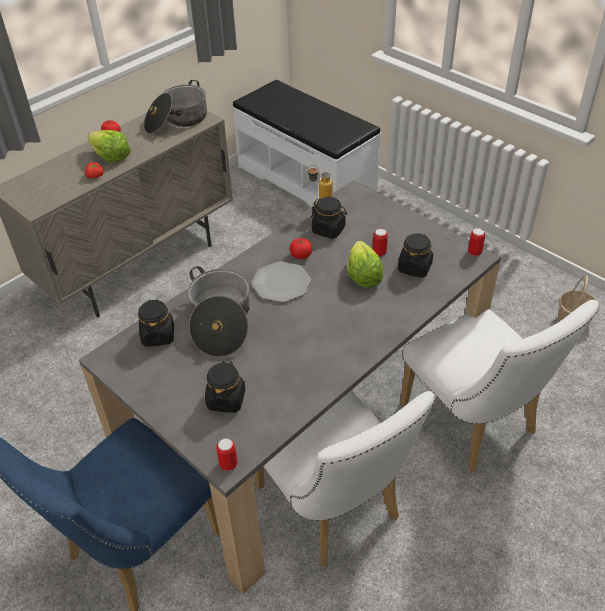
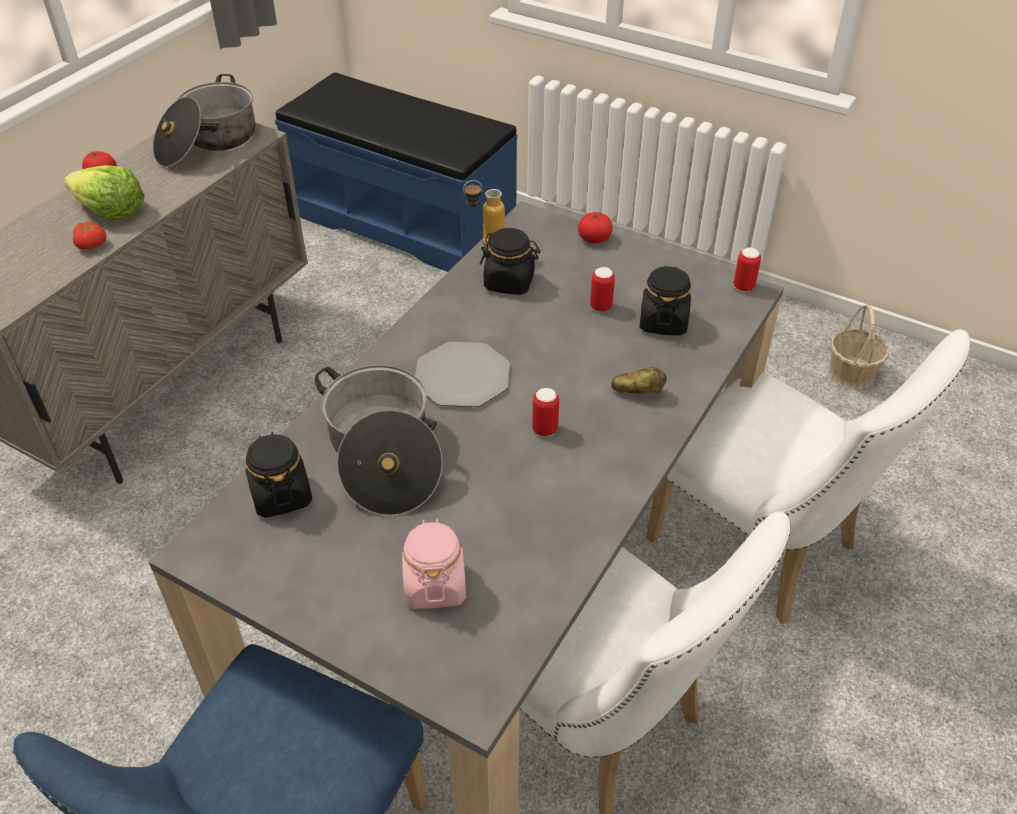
camera: 15 degrees left, 0 degrees up
(226, 399) = (434, 585): black jar -> pink jar
(228, 464) = (476, 698): can -> can (545, 429)
(301, 255) = (479, 328): tomato -> tomato (594, 239)
(306, 179) = (404, 221): white bench -> blue bench
(362, 275) = (588, 345): lettuce -> none
(383, 308) = (637, 392): none -> potato

